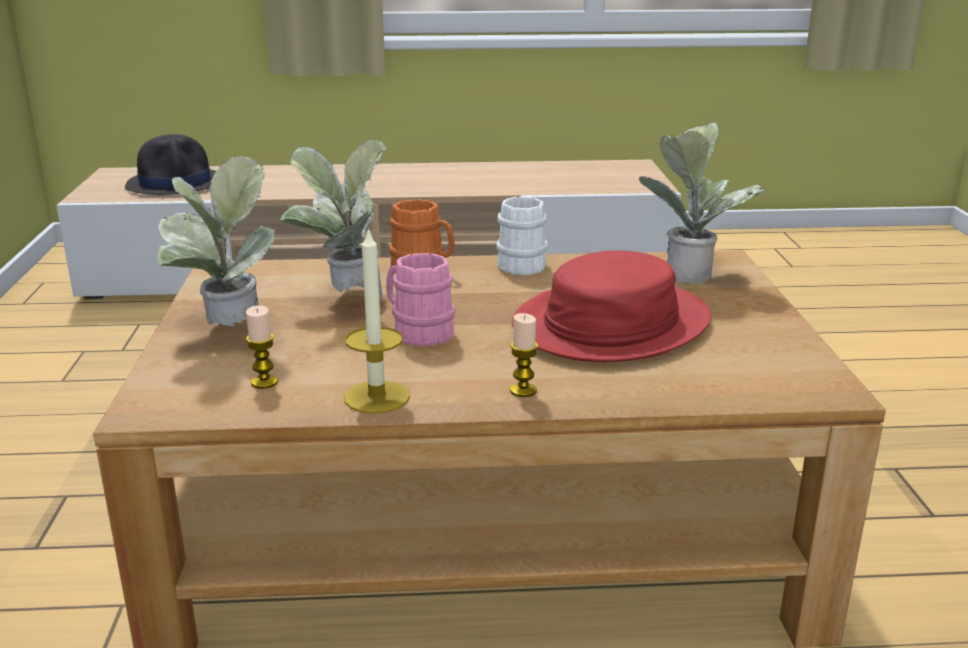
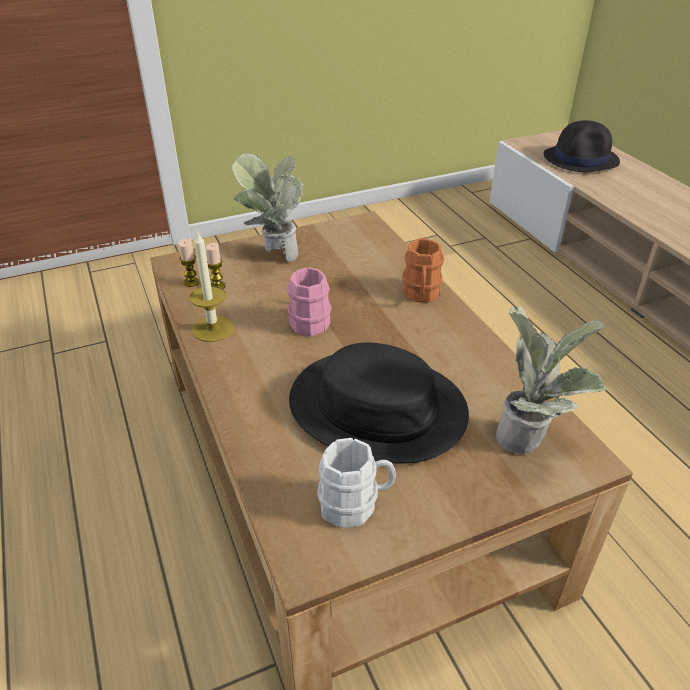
camera: 70 degrees right, 15 degrees up
(345, 299) = (348, 278): potted plant -> none
(523, 263) = (472, 337): white mug -> white mug (356, 504)
(523, 390) = (242, 385): candle -> candle (191, 282)
(611, 323) = (377, 407): red hat -> black hat

